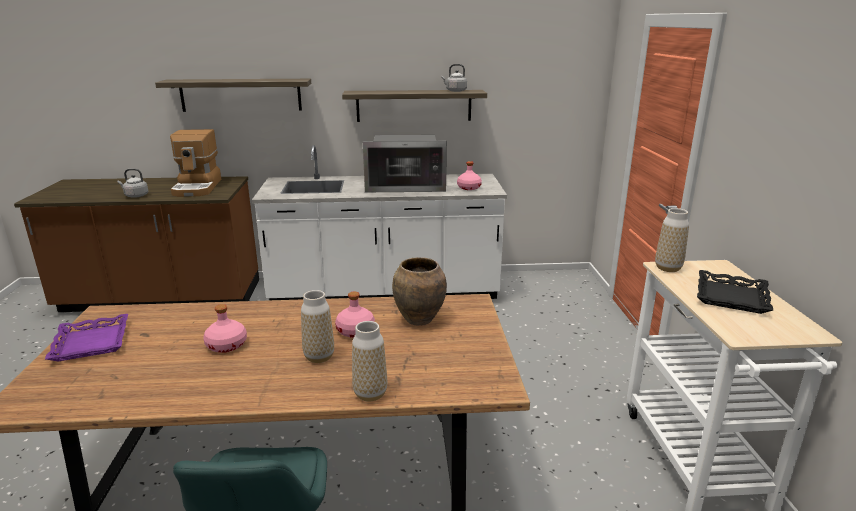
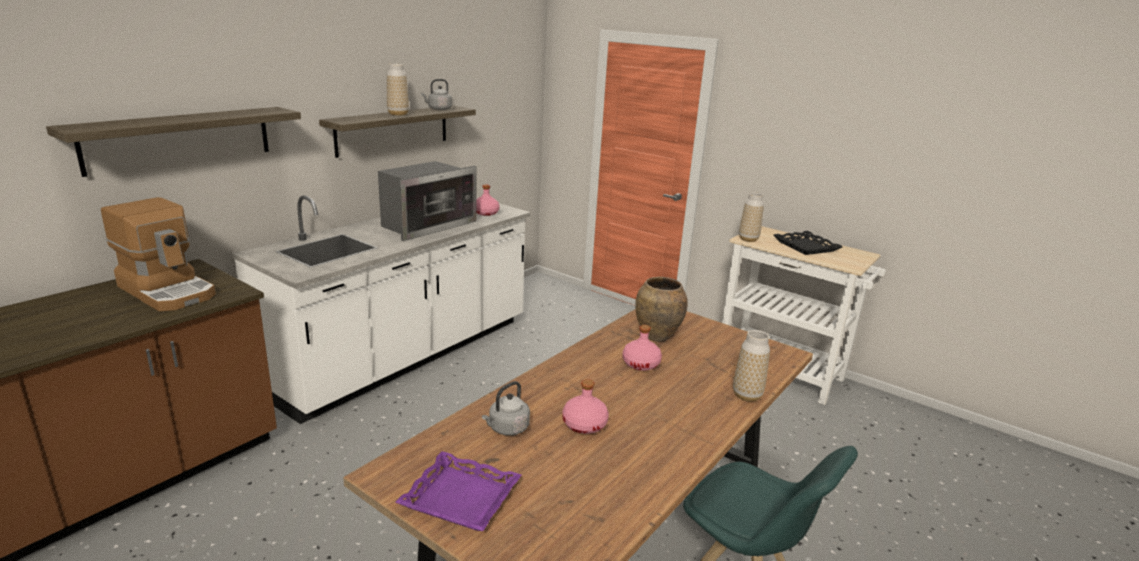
camera: 50 degrees left, 0 degrees up
(135, 196) = (93, 330): grey kettle -> grey kettle (507, 429)
(319, 357) = (665, 393): vase -> vase (398, 114)

